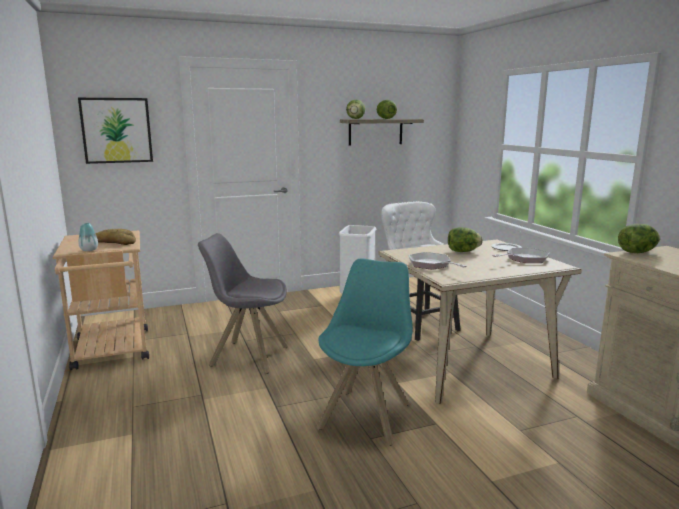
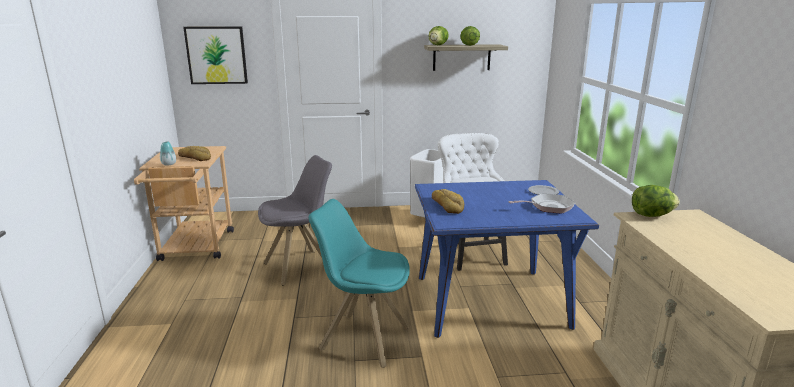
camera: 15 degrees right, 5 degrees up
(248, 356) = (299, 266): grey chair -> grey chair turned 120 degrees clockwise
(366, 416) = (364, 338): turquoise chair -> turquoise chair turned 105 degrees counterclockwise
(431, 265) = (447, 205): frying pan -> bread
(463, 251) = (494, 192): lettuce -> none
(466, 364) = (489, 301): beige dining table -> blue dining table

